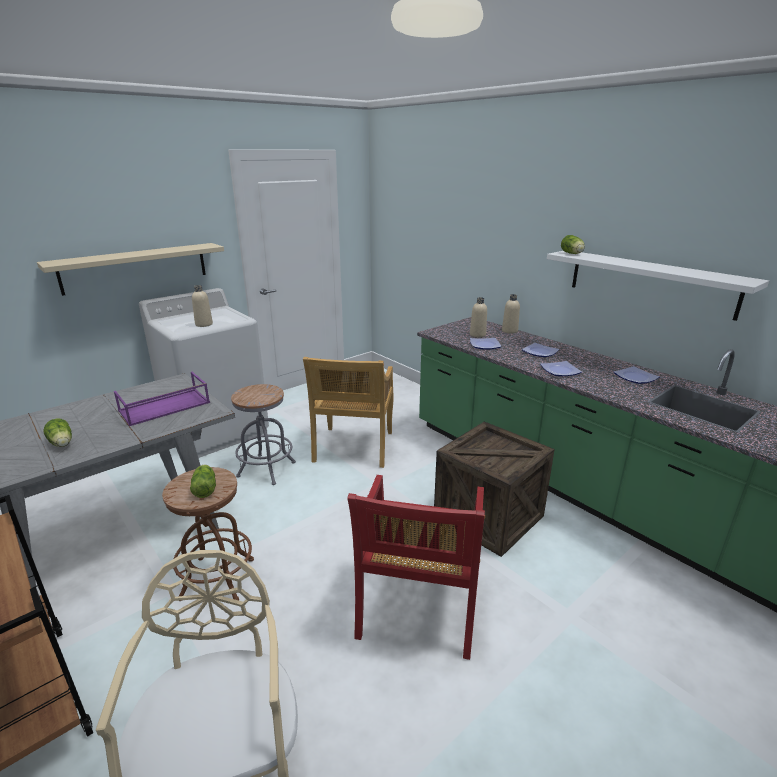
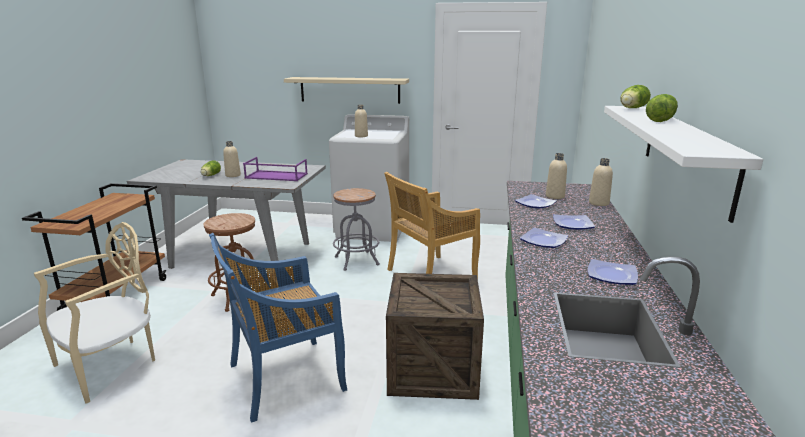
camera: 50 degrees right, 5 degrees down
(98, 429) = (233, 175): none -> beige bottle
(205, 488) = (229, 222): lettuce -> lettuce (661, 119)
(418, 607) = (284, 378): red chair -> blue chair

